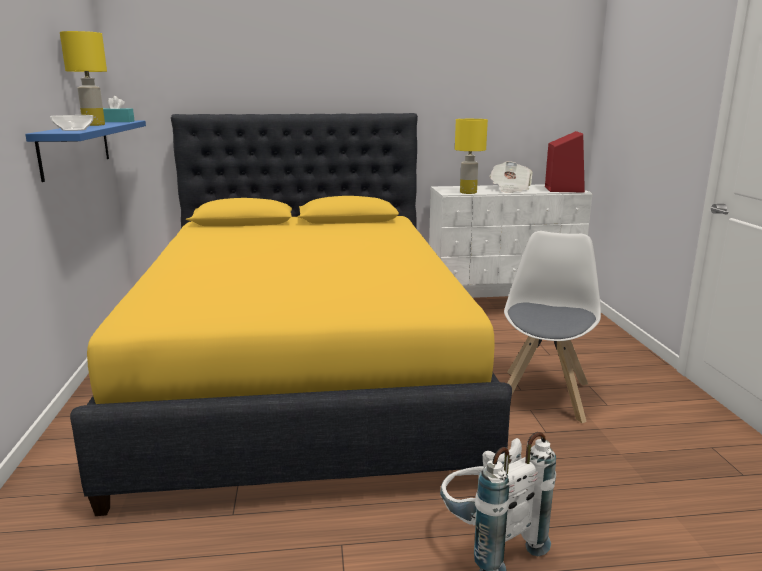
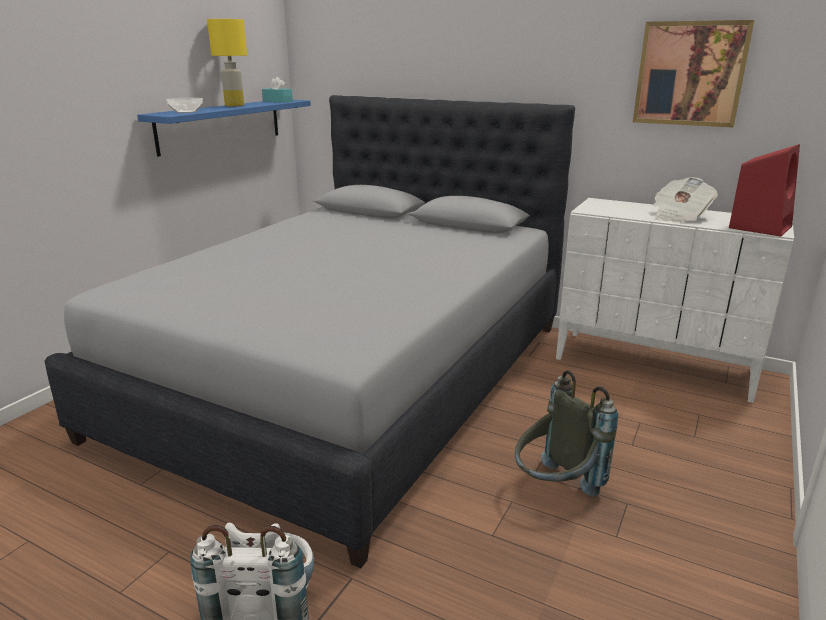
camera: 35 degrees right, 5 degrees up
(305, 372) = (352, 376): yellow bed -> grey bed
(468, 192) = (611, 213): yellow table lamp -> none
(493, 87) = (690, 74): none -> picture
(544, 394) = (555, 489): chair -> grey backpack

